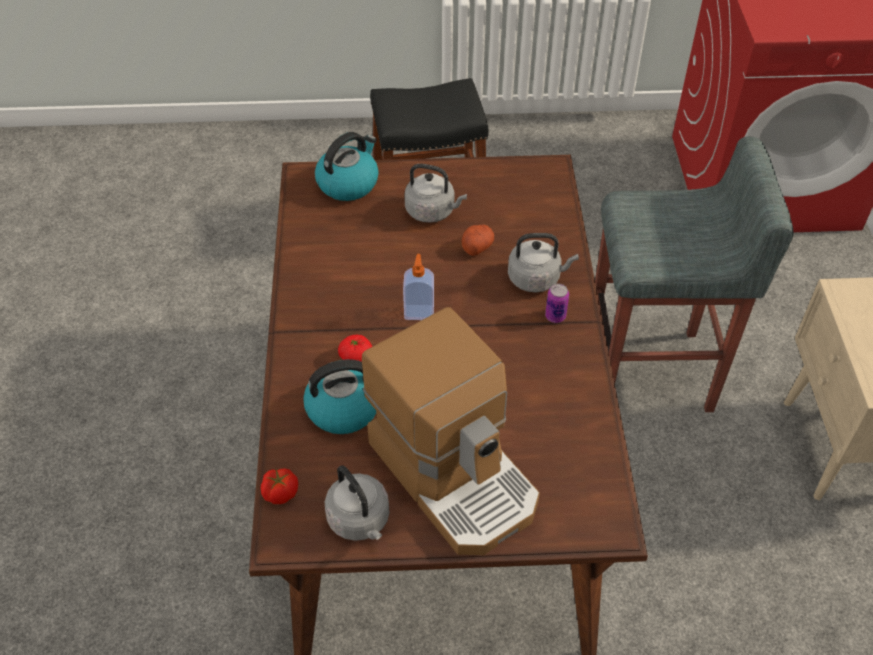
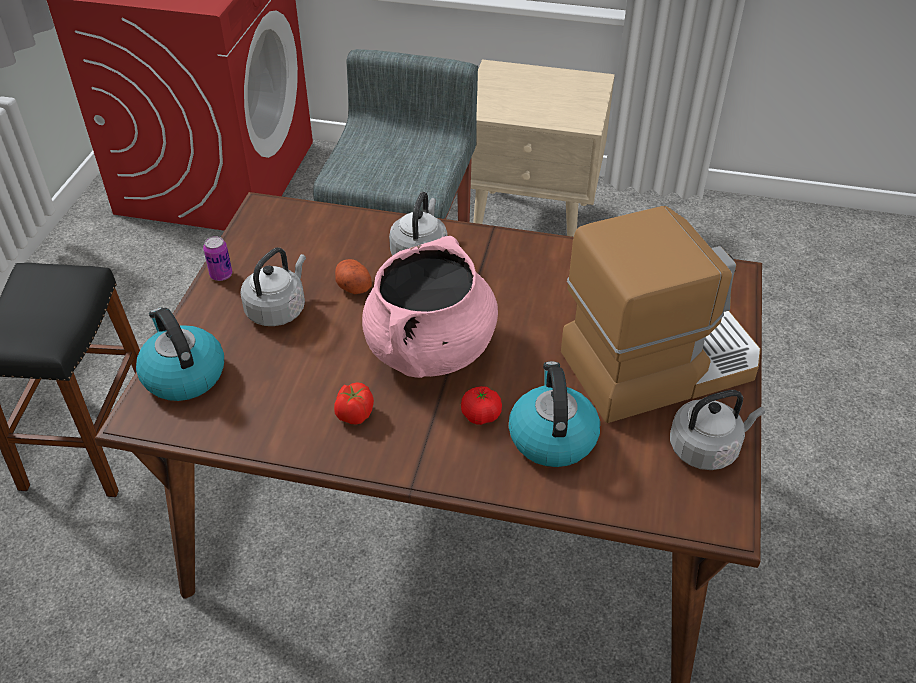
camera: 75 degrees left, 5 degrees down
(280, 493) = (661, 514): tomato -> tomato (354, 414)
(419, 311) = (430, 350): soap dispenser -> pink cooking pot
(555, 316) = (477, 252): can -> can (221, 275)

